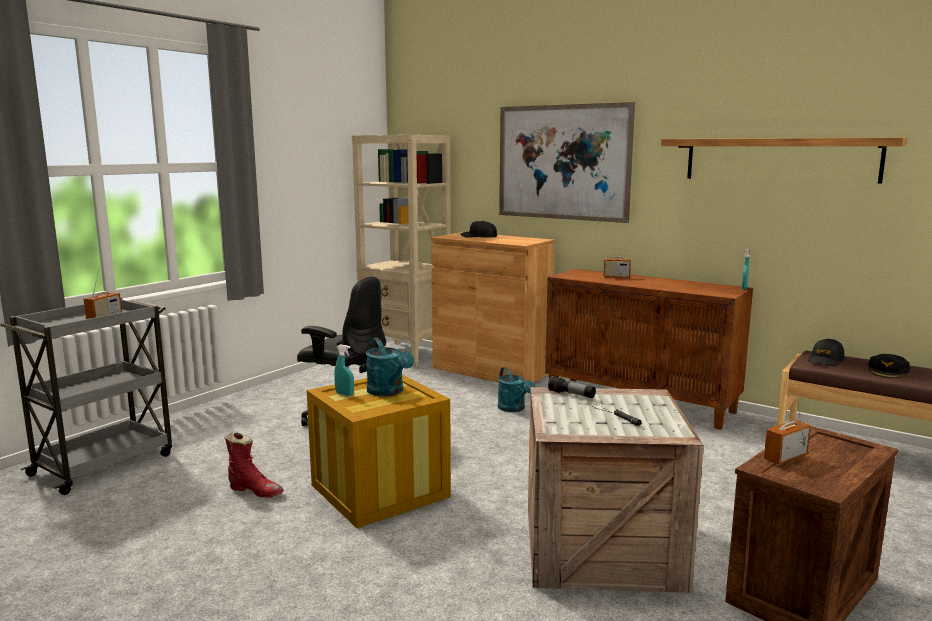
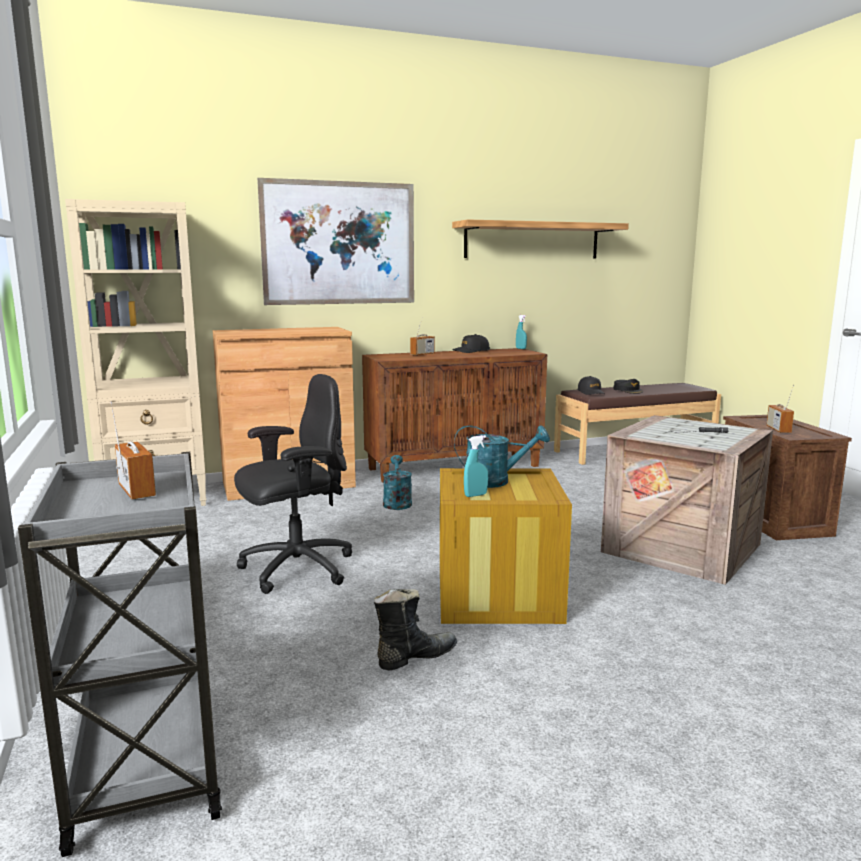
camera: 55 degrees left, 0 degrees up
(255, 491) = (415, 657): red boot -> black boot
(478, 236) = (262, 331): black cap -> black cap (471, 351)
(514, 409) = (397, 502): turquoise watering can -> turquoise watering can turned 105 degrees counterclockwise
(571, 395) = (642, 431): flashlight -> none

